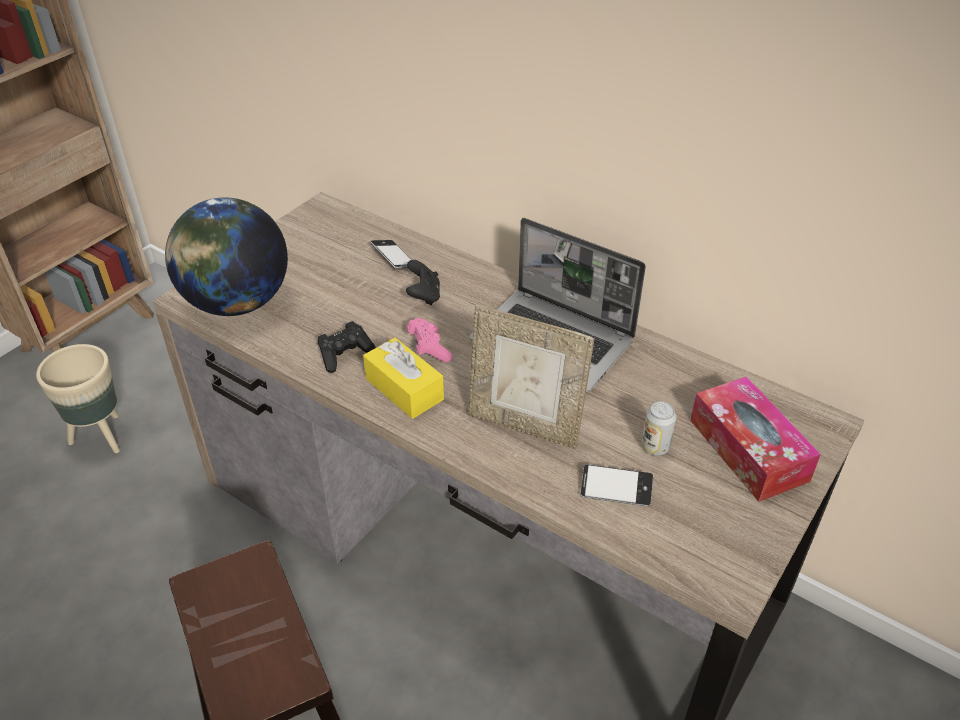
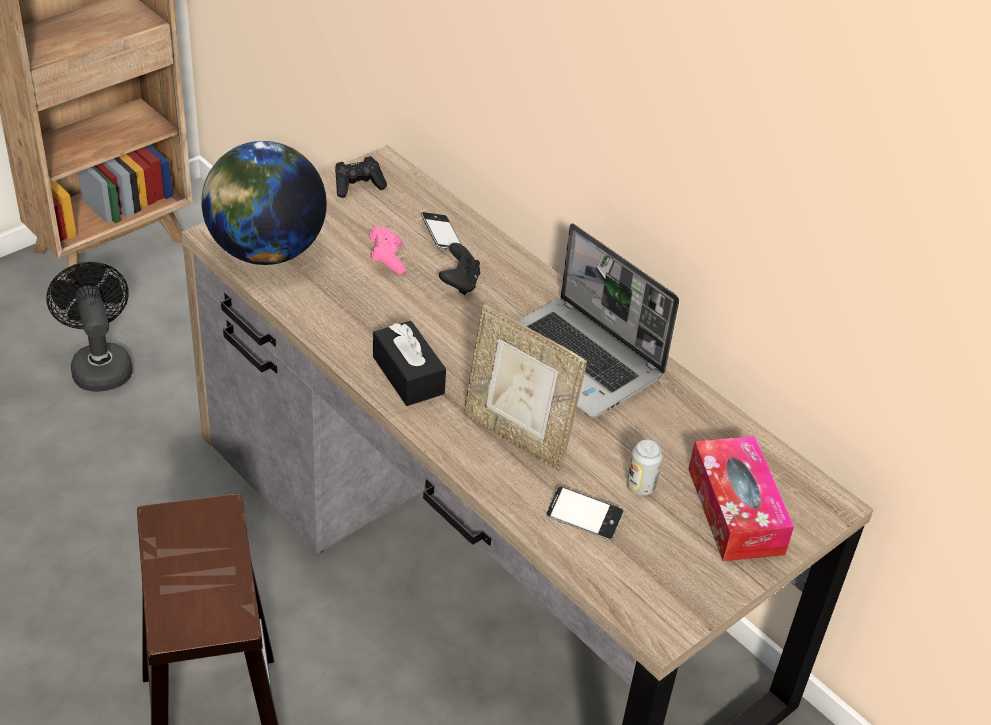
camera: 10 degrees right, 0 degrees up
(101, 437) = (99, 365): beige planter -> black fan
(345, 355) = (359, 328): black game controller -> black game controller (358, 186)
(404, 389) = (408, 375): yellow tissue box -> black tissue box
(429, 348) = (446, 339): pink game controller -> pink game controller (387, 259)

